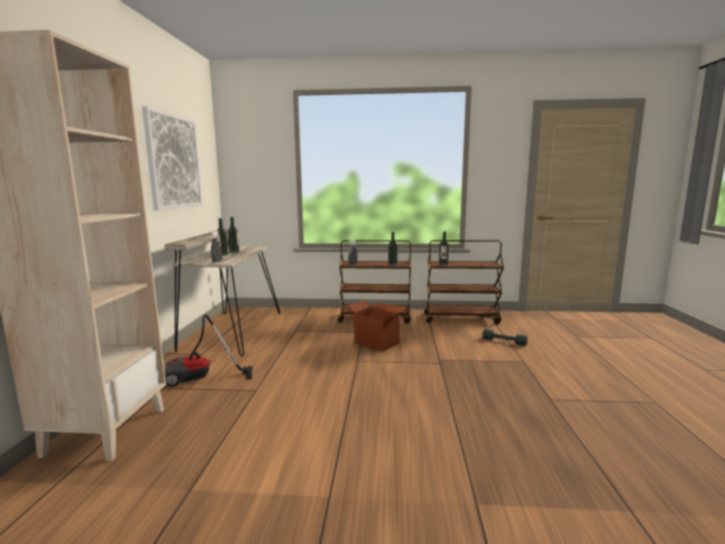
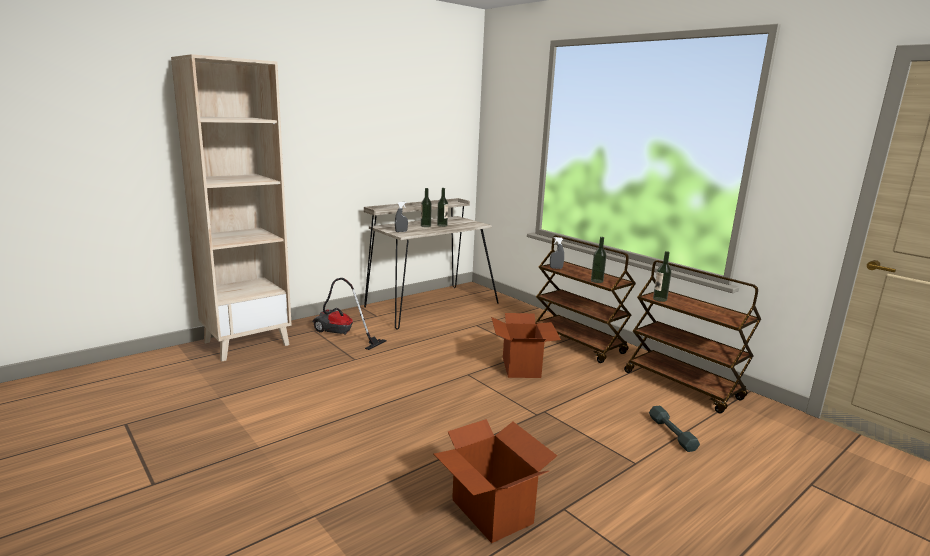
camera: 45 degrees right, 5 degrees up
(173, 162) = (399, 127): picture -> none
(535, 423) = (491, 512): none -> cardboard box

